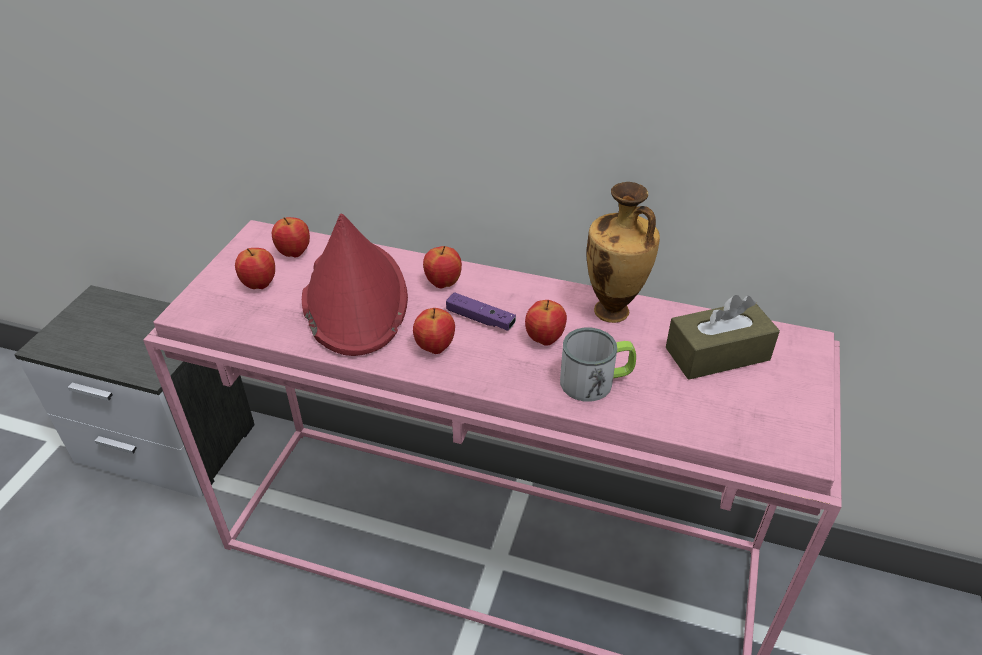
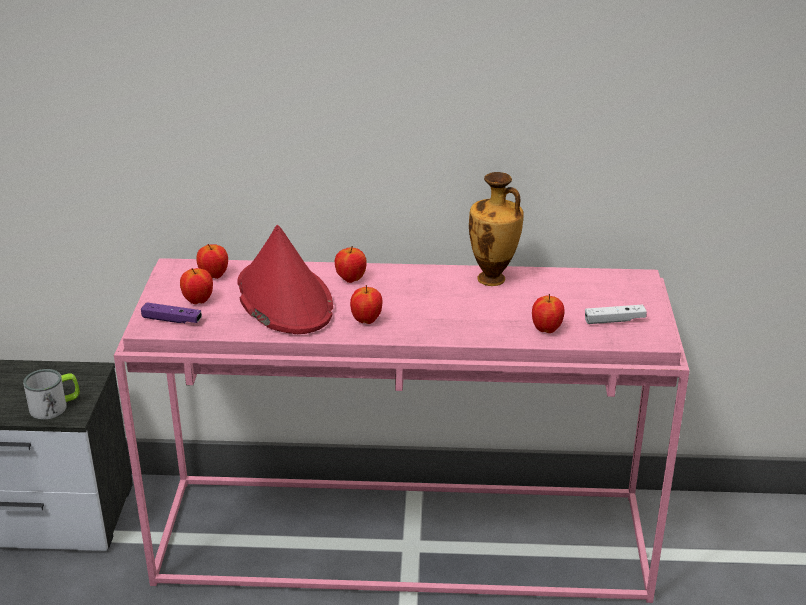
camera: 15 degrees left, 10 degrees down
(480, 319) = (392, 298): purple game controller -> purple game controller (172, 320)
(544, 339) = (448, 303): apple -> apple (546, 329)
(596, 381) = (498, 322): mug -> mug (55, 406)
(717, 354) = (579, 294): brown tissue box -> none
(753, 406) = (614, 320): none -> white game controller

